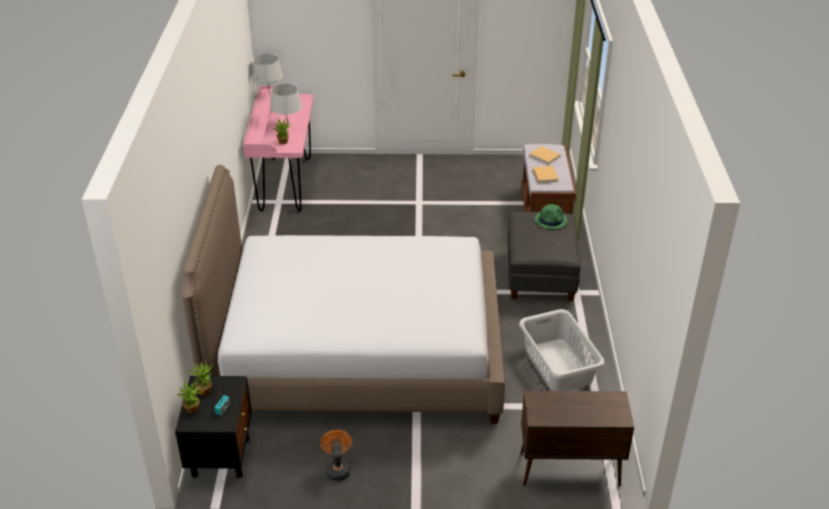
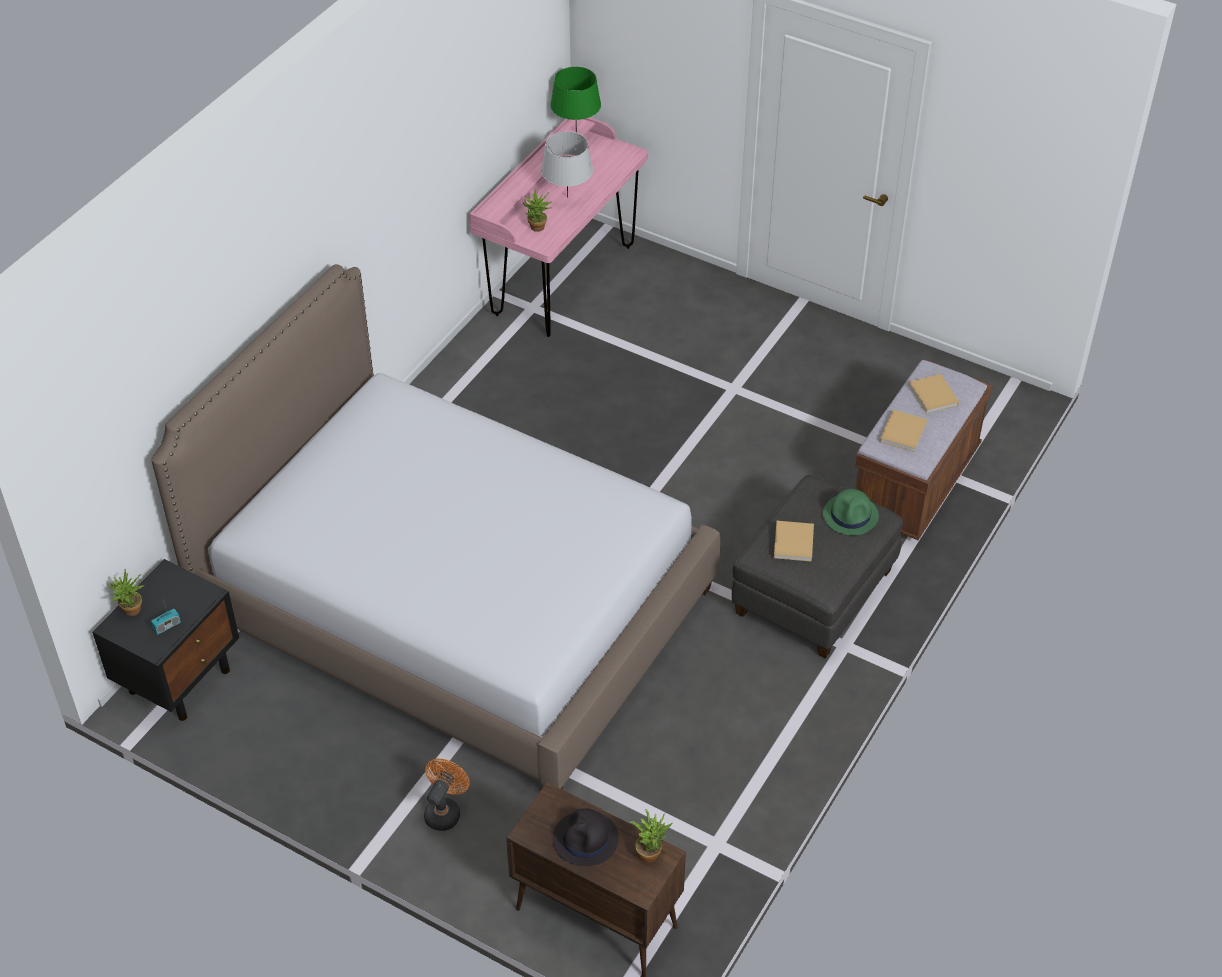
camera: 30 degrees right, 10 degrees up
(205, 389) = (166, 588): potted plant -> potted plant (650, 852)
(269, 94) = (576, 132): grey table lamp -> green table lamp
(337, 468) = (303, 765): orange fan -> orange fan (445, 811)
(535, 241) = (793, 544): none -> beige book
(557, 366) = (713, 754): grey laundry basket -> none
(571, 408) = (585, 839): none -> black hat

